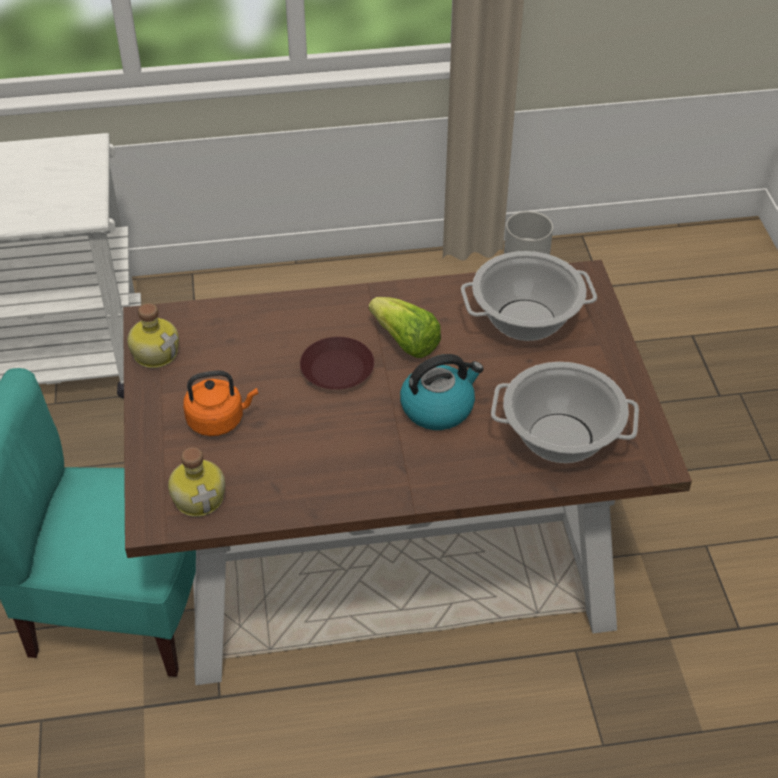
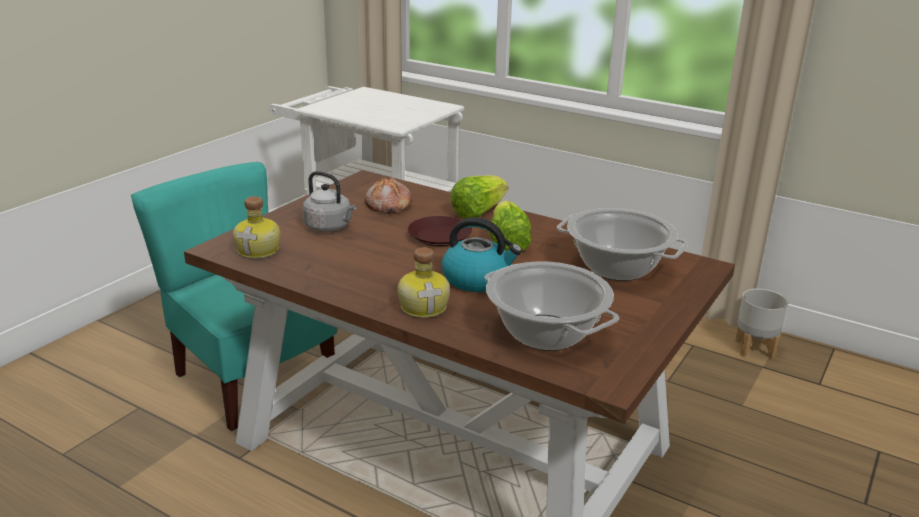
camera: 40 degrees right, 20 degrees down
(155, 352) = (346, 190): bottle -> bottle (424, 307)
(219, 420) = (330, 227): orange kettle -> grey kettle
(230, 352) = (387, 206): none -> bread
(327, 311) = (478, 212): none -> lettuce

